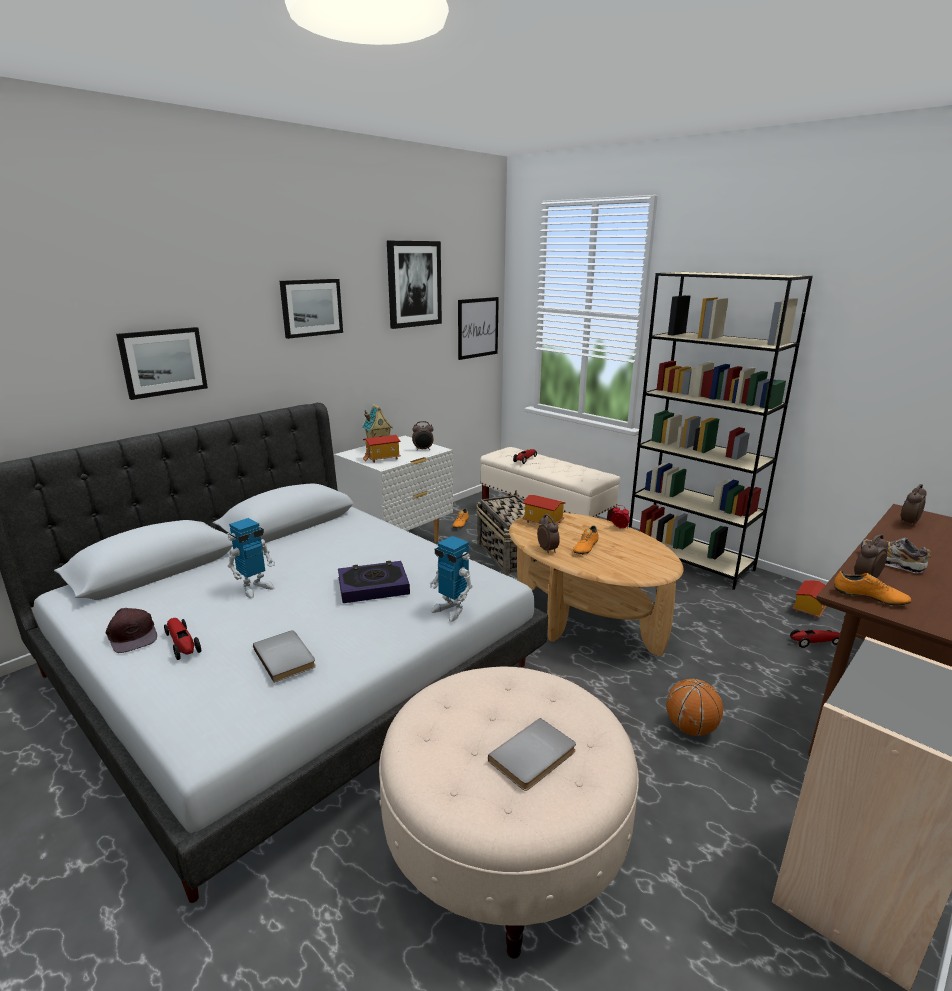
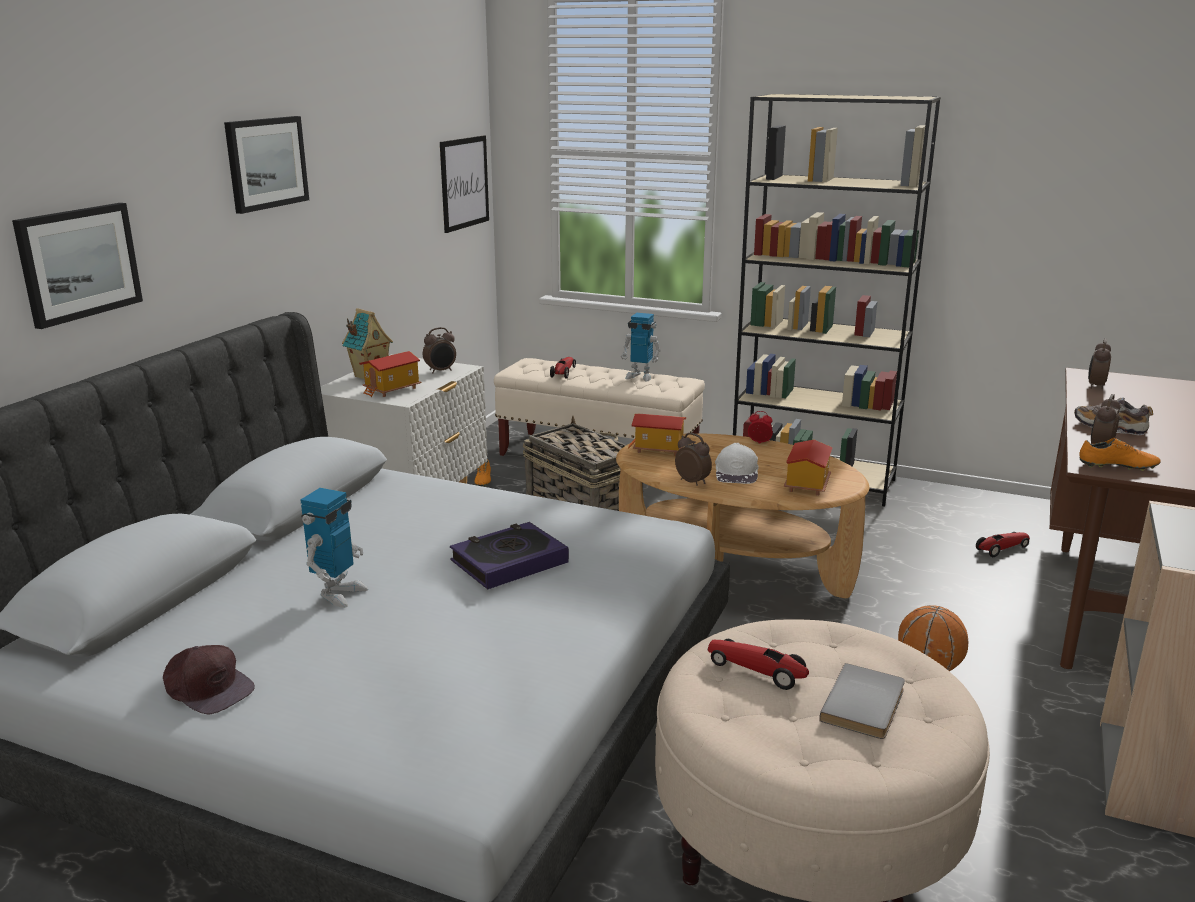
camera: 20 degrees left, 0 degrees up
(182, 644) = (301, 682): toy car -> toy car (757, 671)
(286, 657) = (477, 665): grey book -> none
(414, 284) = (387, 120): picture -> none
(451, 610) = (640, 571): toy robot -> toy robot (640, 376)
(585, 548) = (737, 472): orange shoe -> white cap
(808, 609) = (976, 514): toy house -> toy house (806, 484)

